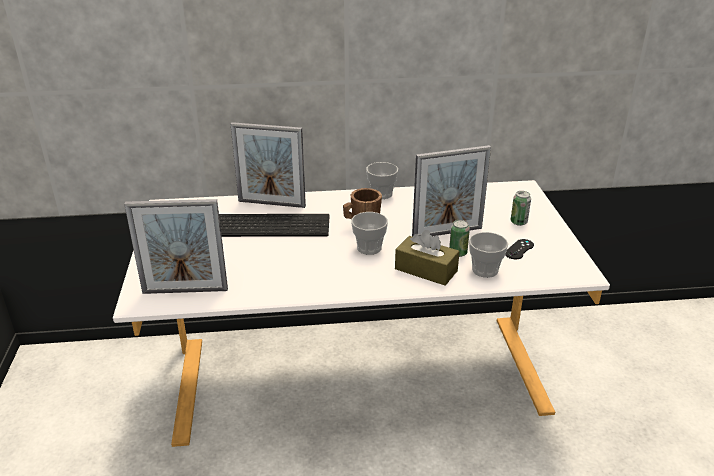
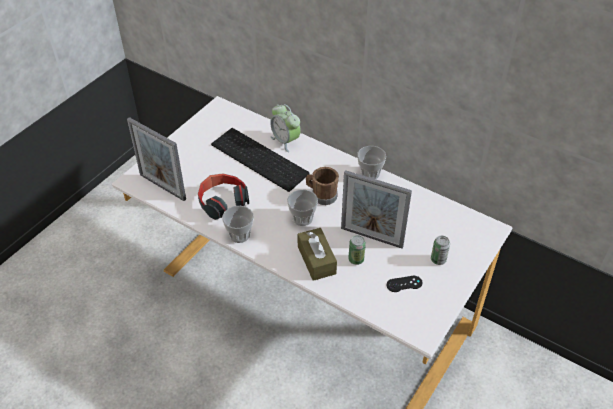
camera: 40 degrees right, 15 degrees up
(271, 204) = (285, 141): picture frame -> alarm clock
(271, 272) = (223, 201): none -> headphones
(485, 270) = (355, 285): cup -> cup (239, 235)

